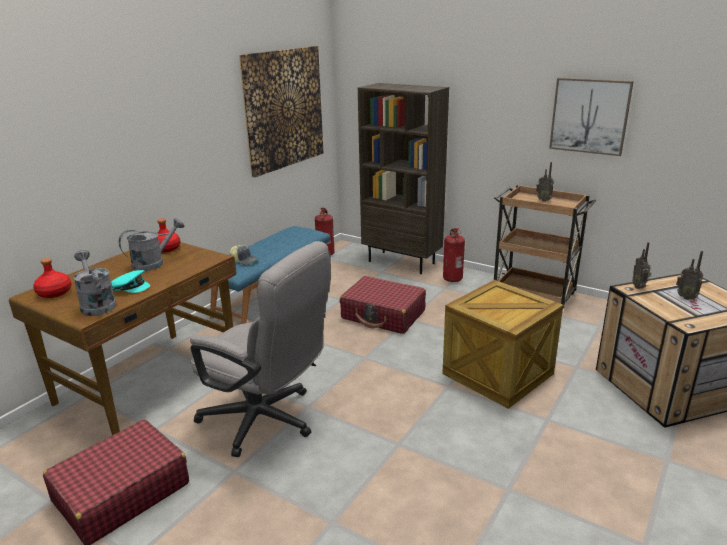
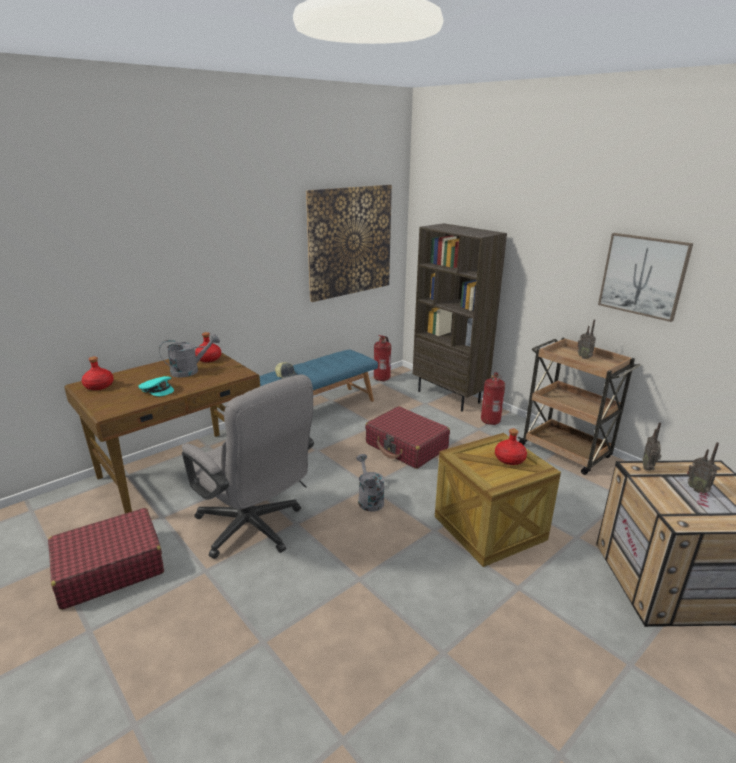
camera: 15 degrees right, 0 degrees up
(96, 304) = (122, 402): grey watering can -> grey watering can (369, 499)
(513, 301) = (510, 459): none -> red bottle

